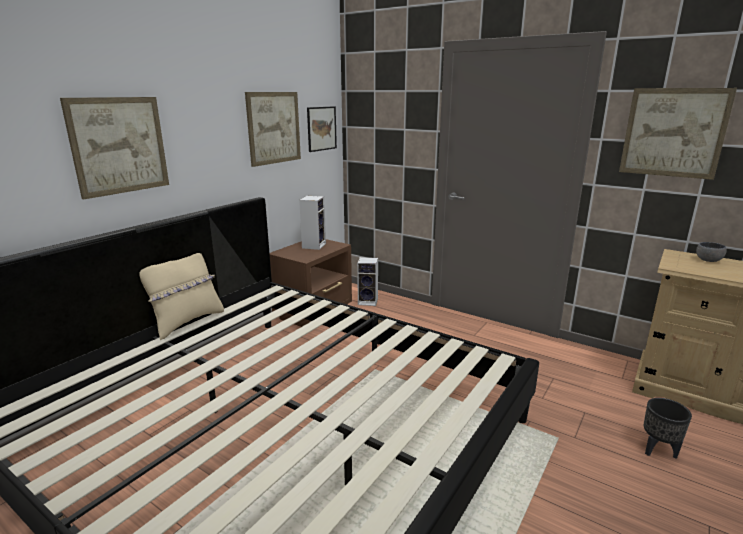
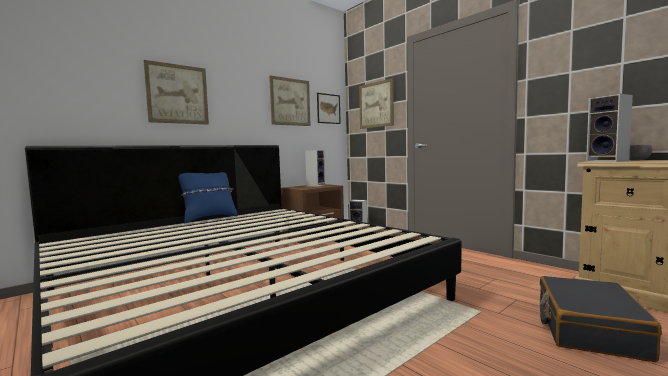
camera: 15 degrees right, 15 degrees down
(187, 322) = (209, 218): beige pillow -> blue pillow
(658, 450) = (588, 329): black planter -> black suitcase
(673, 133) = (585, 60): picture -> picture (376, 105)
(686, 264) = (609, 161): none -> speaker

